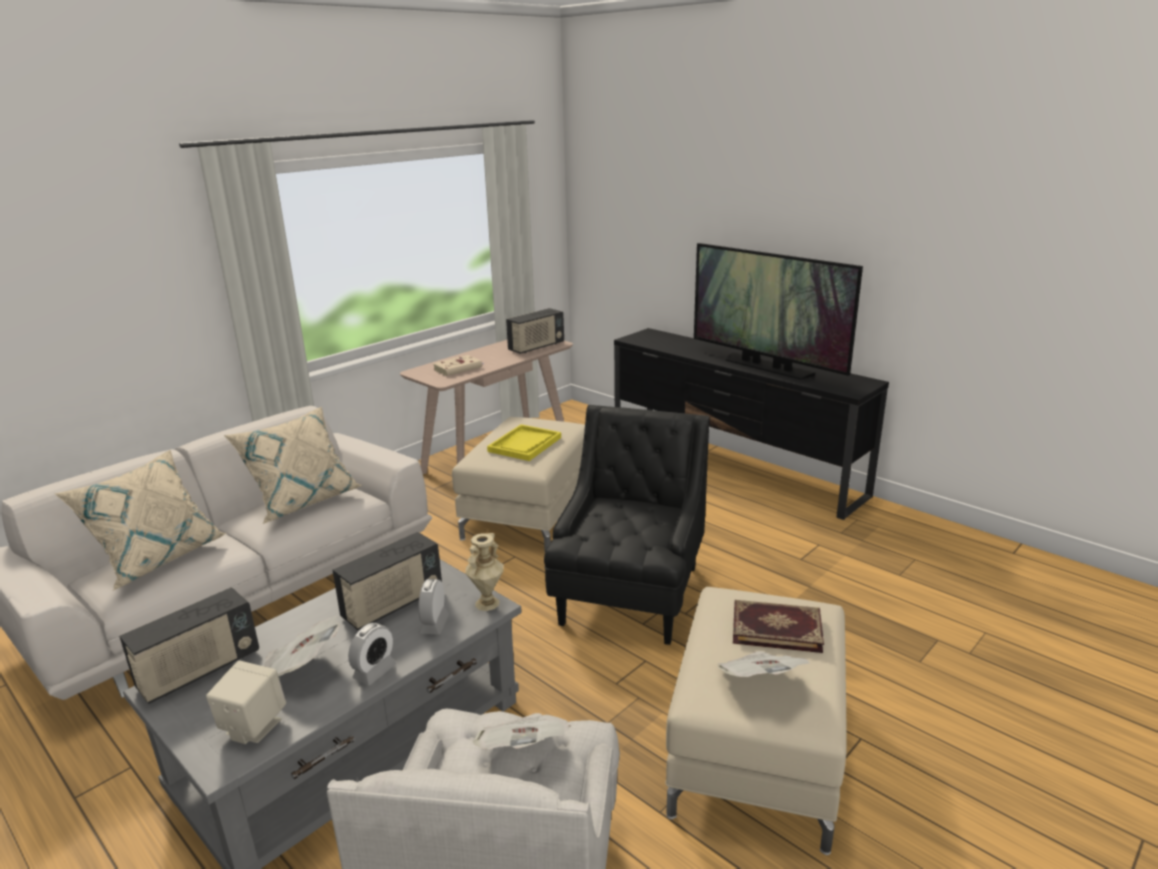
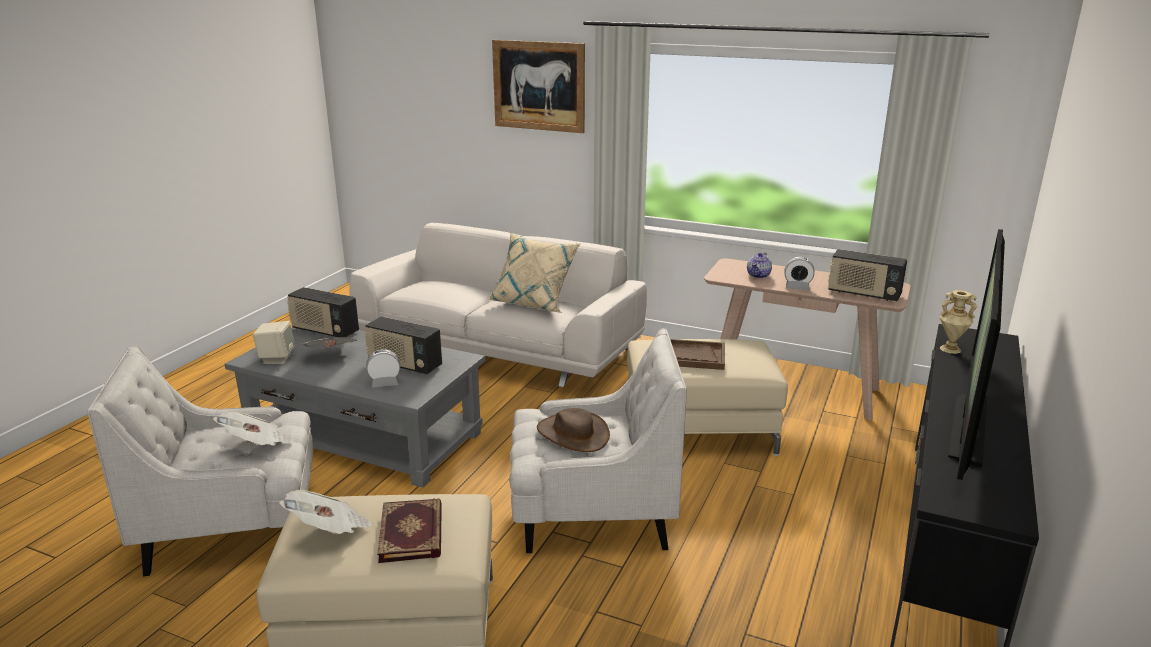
camera: 70 degrees right, 0 degrees up
(110, 243) = (539, 86): none -> picture
(157, 557) = (440, 286): beige pillow -> none
(374, 671) = (329, 377): alarm clock -> alarm clock (797, 287)
(459, 368) = (758, 275): beige book -> teapot
(487, 603) = (415, 396): beige vase -> beige vase (950, 349)
(525, 444) = (692, 356): yellow tray -> brown tray
(627, 523) = (573, 433): none -> brown hat
(629, 596) = (591, 516): black armchair -> white armchair

